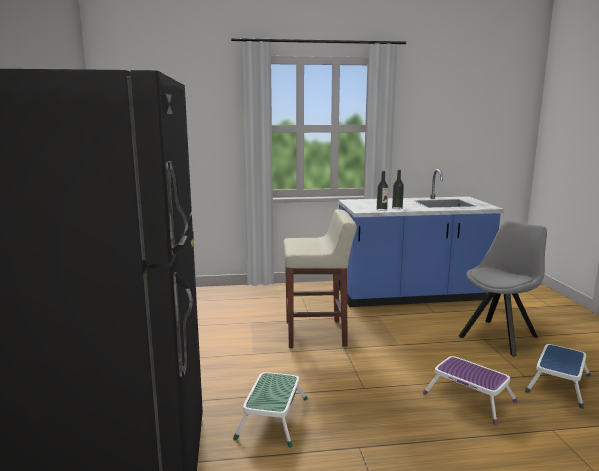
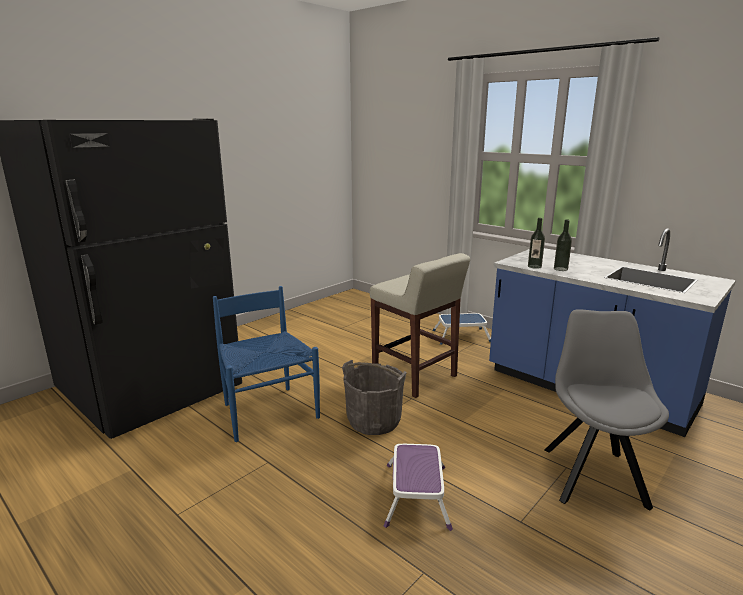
camera: 50 degrees right, 5 degrees up
(273, 417) = (267, 412): green step ladder -> blue chair
(356, 374) = (374, 420): none -> grey bucket
(499, 337) = (592, 476): grey chair -> grey chair turned 90 degrees counterclockwise
(558, 383) = (542, 554): blue step ladder -> blue step ladder (461, 336)

